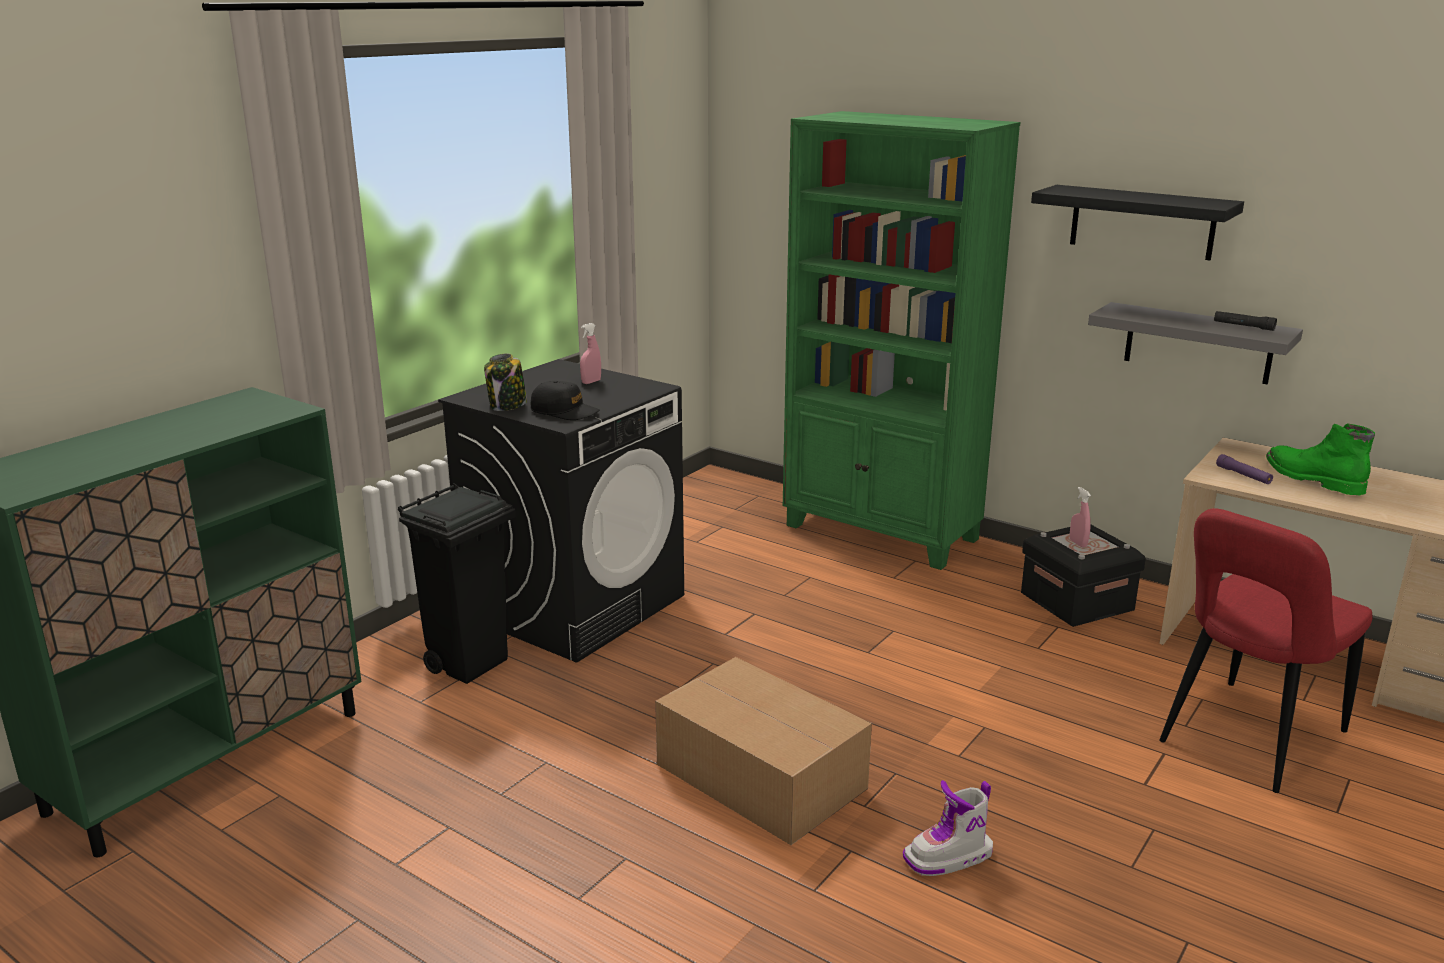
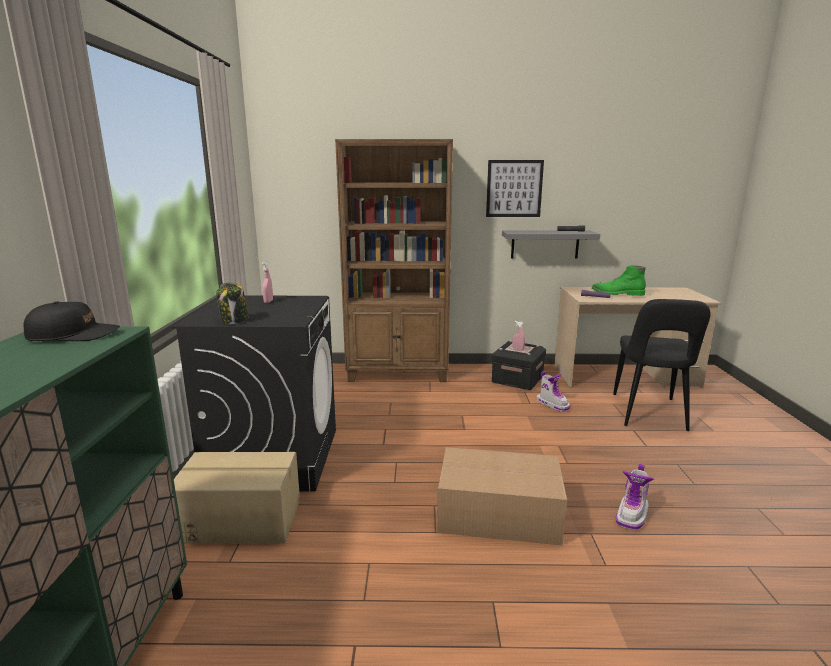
camera: 35 degrees left, 5 degrees down
(470, 664) = (240, 520): black trash can -> cardboard box
(564, 412) = (281, 317): black cap -> black cap (73, 335)
(882, 533) = (399, 373): green bookcase -> brown bookcase
(1077, 663) = (552, 404): none -> boot
(1142, 222) = (514, 188): black shelf -> picture
(1247, 740) = (649, 414): red chair -> black chair

